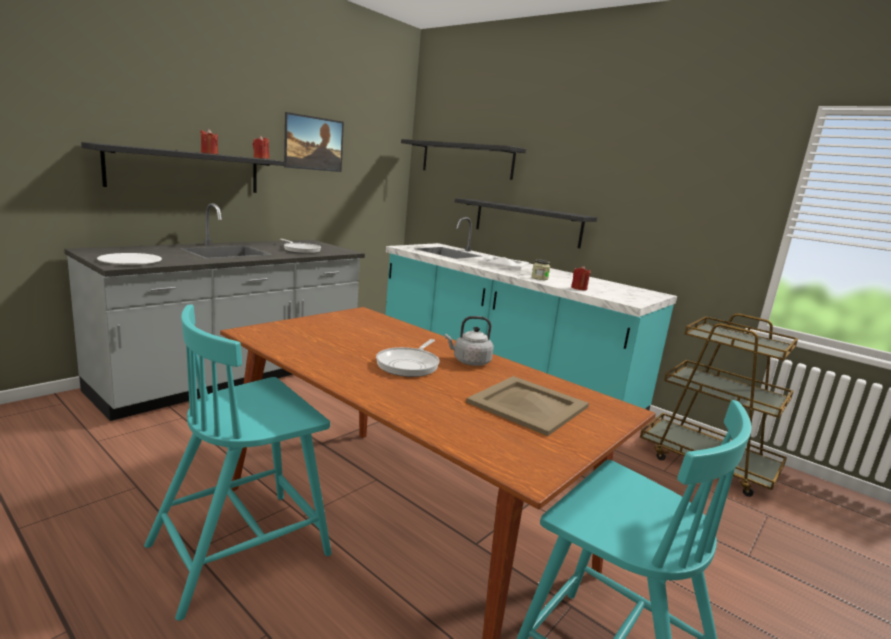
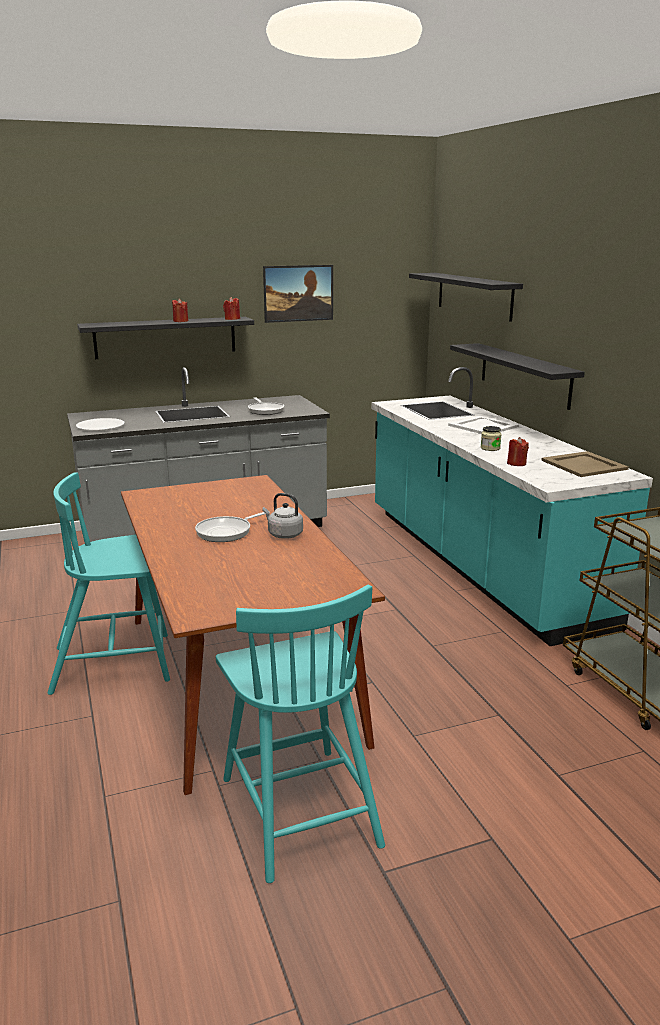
camera: 30 degrees right, 5 degrees up
(529, 404) = (276, 574): beige tray -> beige tray (584, 465)

